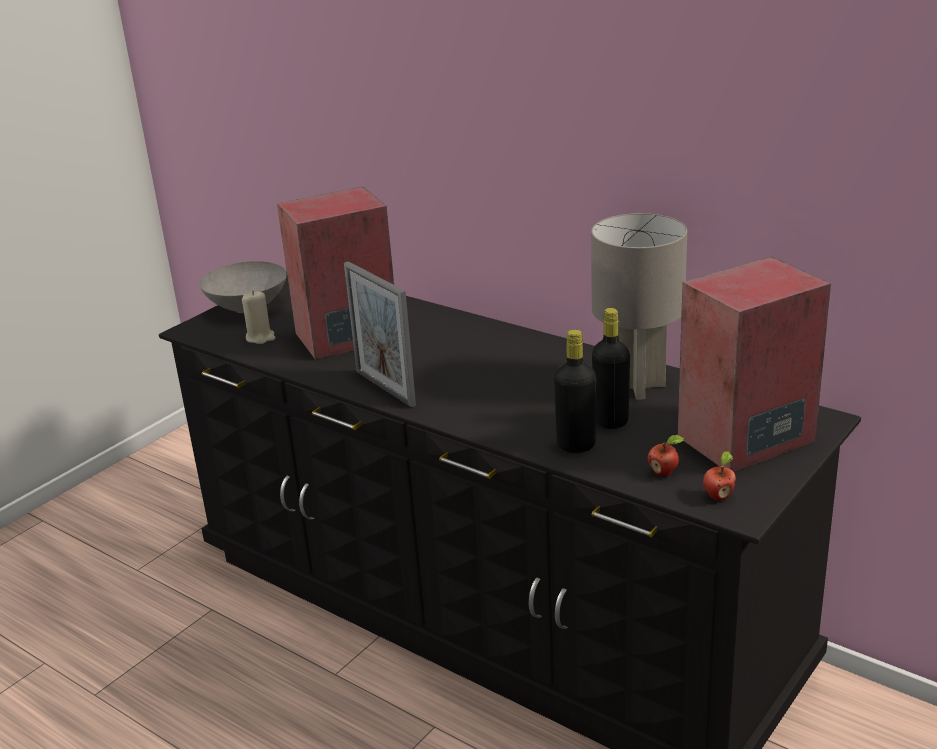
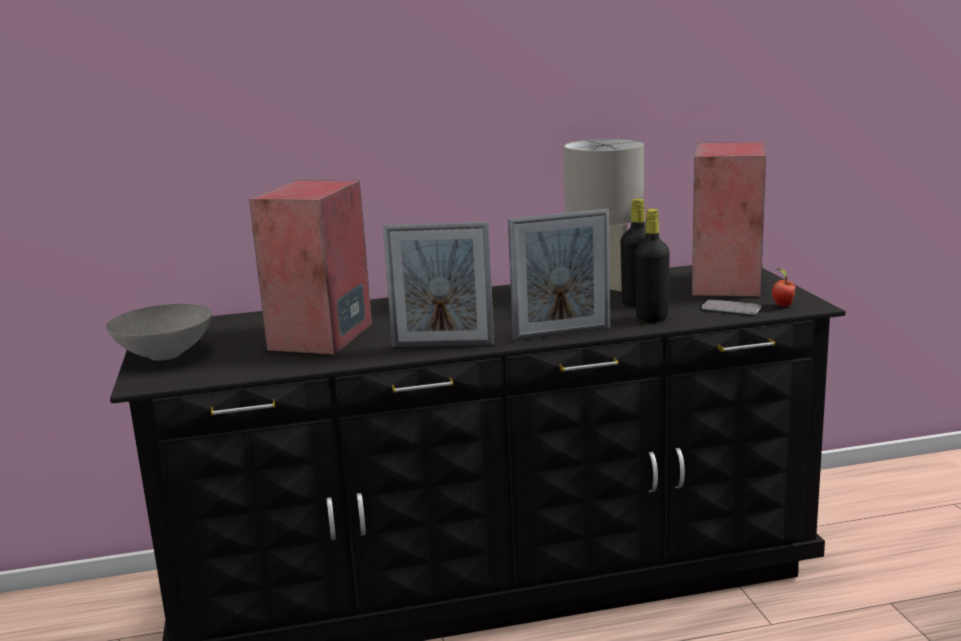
camera: 50 degrees left, 10 degrees down
(260, 337) = (238, 363): beige candle -> none
(476, 423) = (561, 334): none -> picture frame
(664, 473) = (731, 308): apple -> phone

